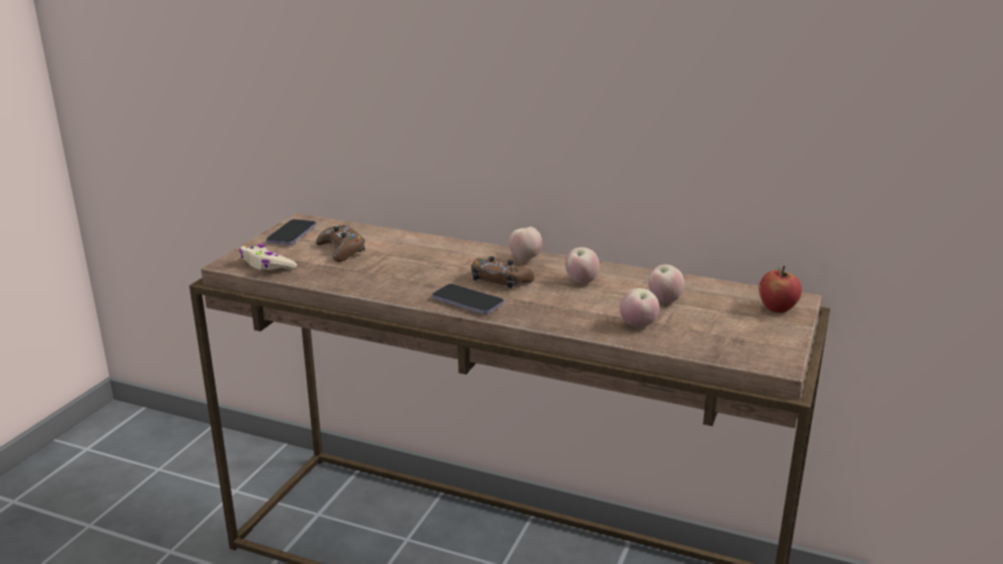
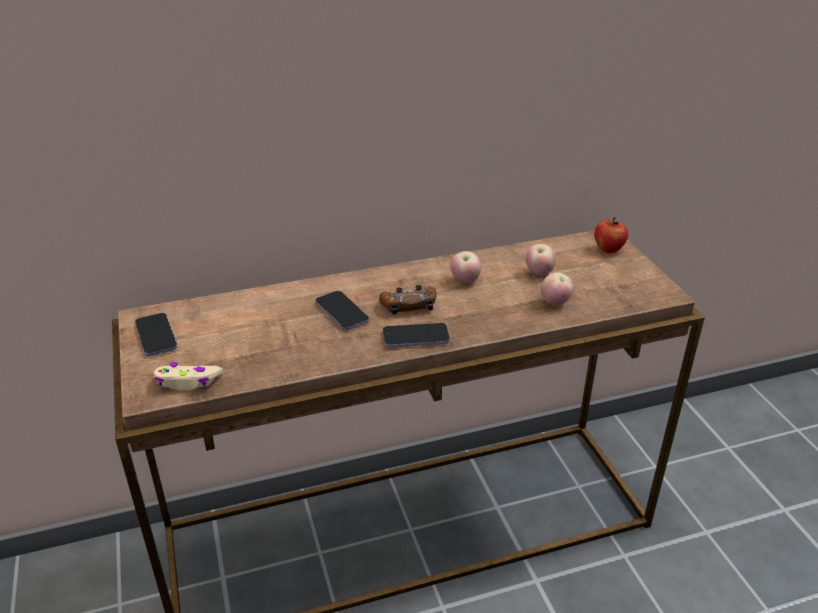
camera: 40 degrees left, 10 degrees up
(341, 250) = (232, 333): brown game controller -> none
(439, 266) = (342, 312): none -> phone
(525, 259) = (395, 276): apple -> none

